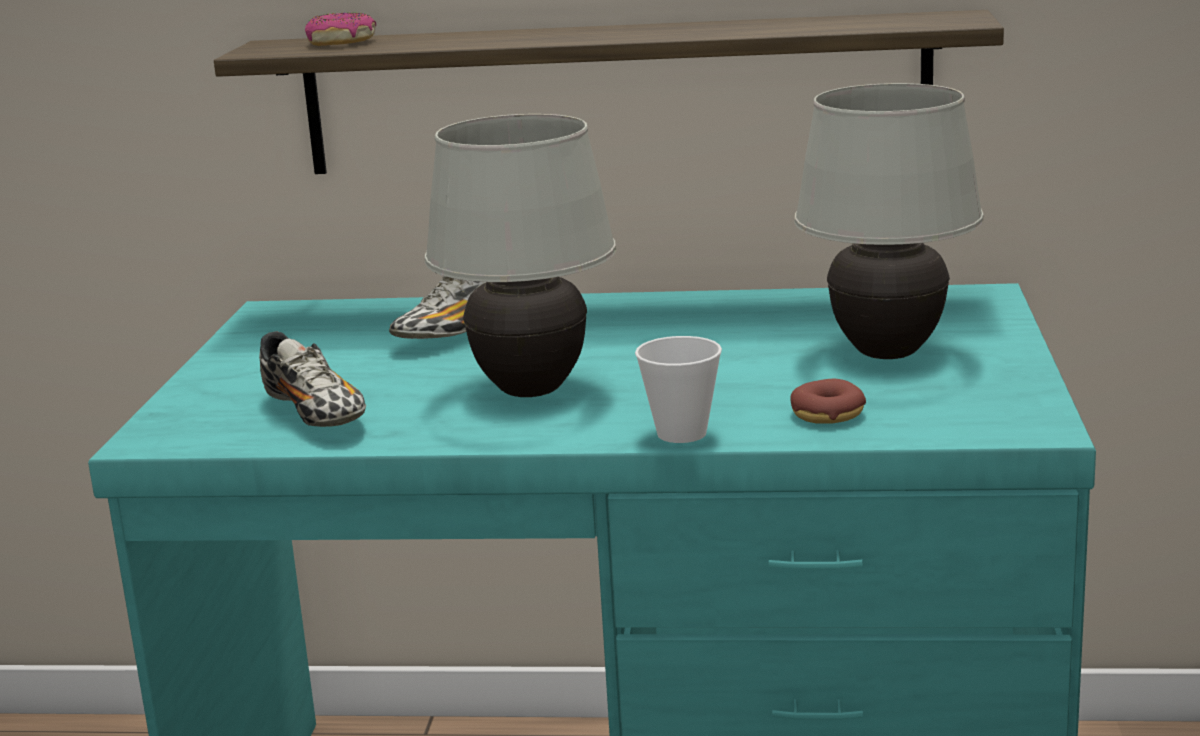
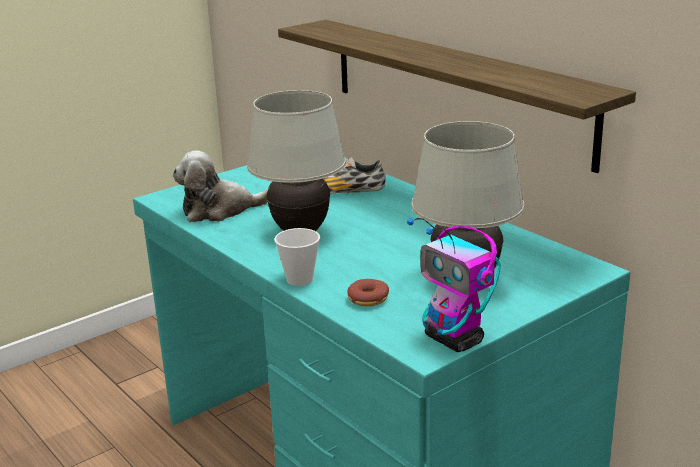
camera: 45 degrees right, 5 degrees up
(315, 415) = (220, 210): shoe -> plush toy
(342, 42) = (340, 30): donut -> none
(1033, 405) = (455, 340): none -> toy robot

